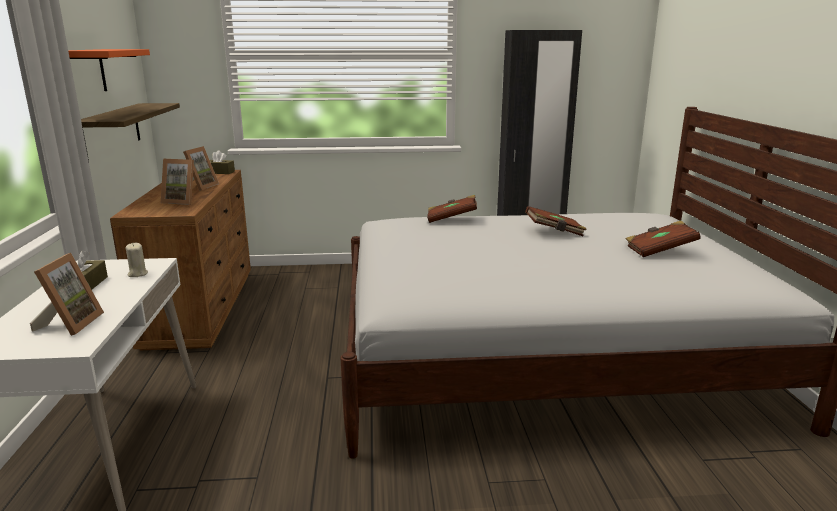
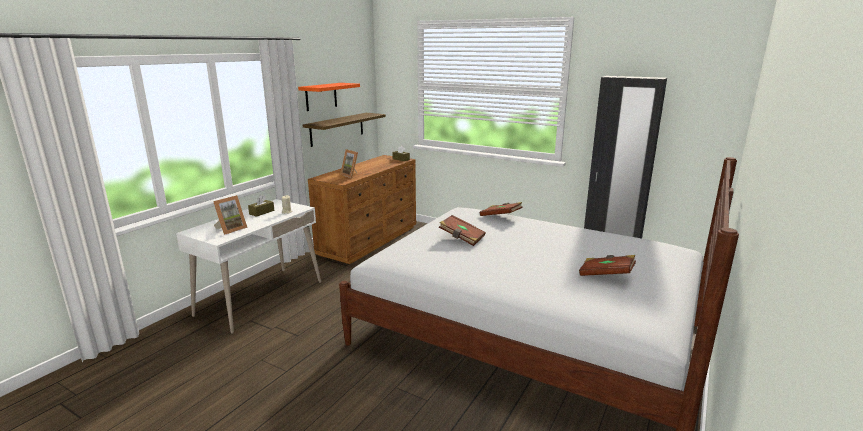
camera: 35 degrees right, 0 degrees up
(200, 187) = (375, 167): picture frame -> none
(554, 232) = (552, 242): brown book -> brown book (461, 238)

